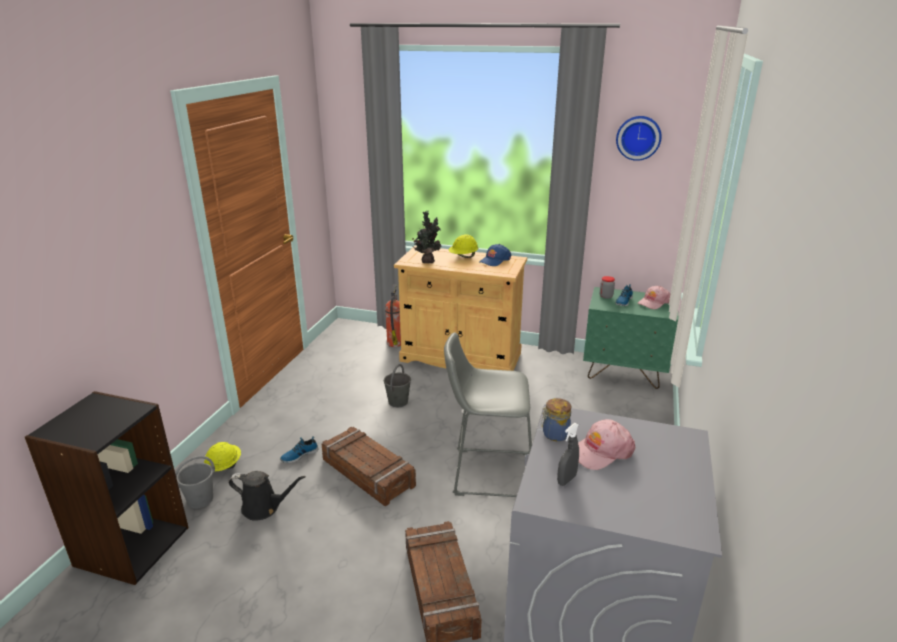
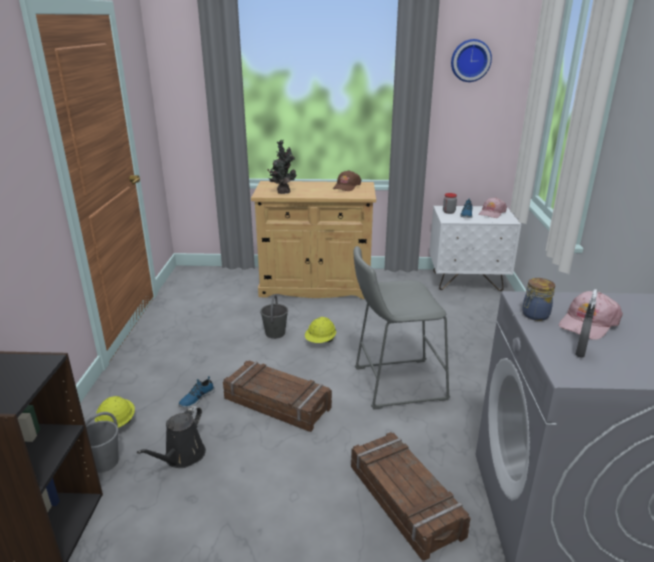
camera: 15 degrees left, 0 degrees up
(264, 507) = (182, 457): black watering can -> black watering can turned 120 degrees clockwise
(395, 343) = (246, 281): fire extinguisher -> none
(463, 257) = (315, 186): yellow hard hat -> yellow hard hat (320, 341)
(495, 260) = (346, 186): blue cap -> brown cap
(624, 372) = (467, 281): green nightstand -> white nightstand

